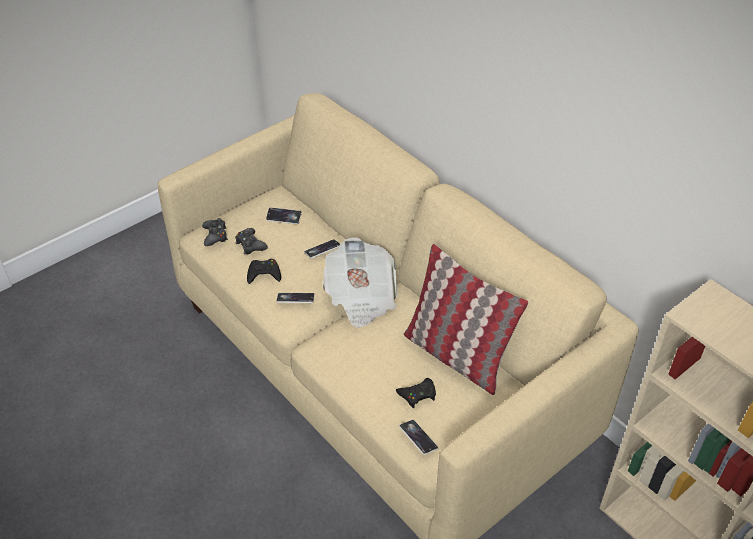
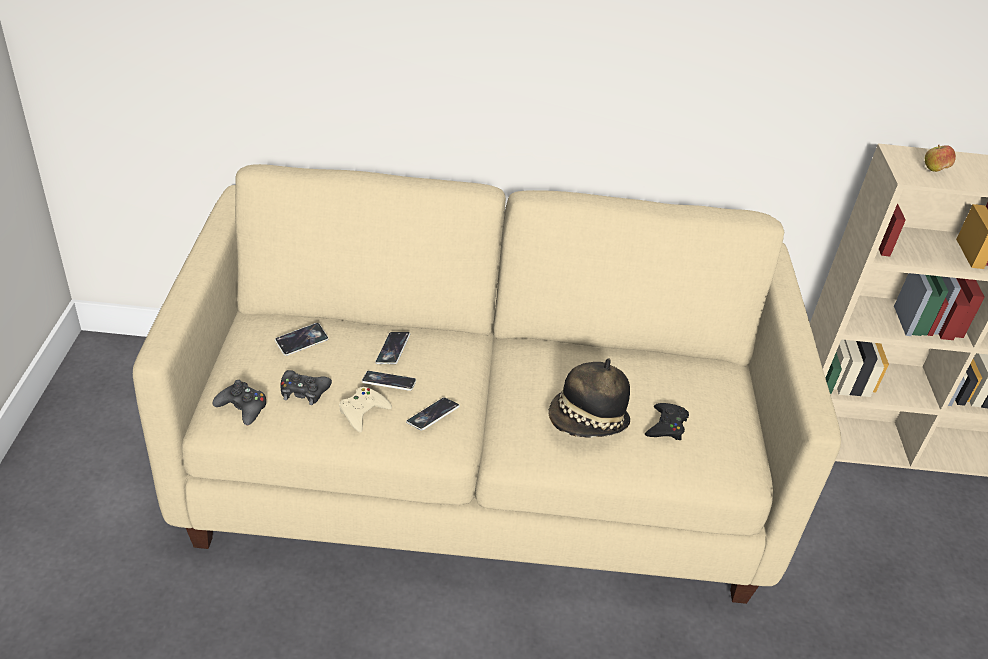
camera: 50 degrees left, 5 degrees down
(264, 274) = (363, 412): black game controller -> beige game controller
(361, 297) = (491, 373): newspaper -> none
(373, 360) = (587, 422): none -> hat
(418, 438) = (719, 464): phone -> phone (389, 383)
(456, 355) = (646, 369): pillow -> none
(722, 323) = (934, 170): none -> apple

